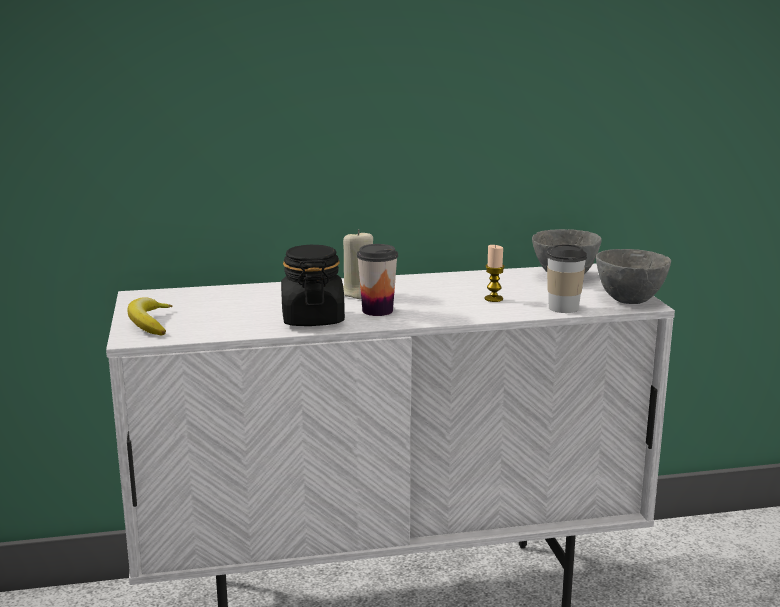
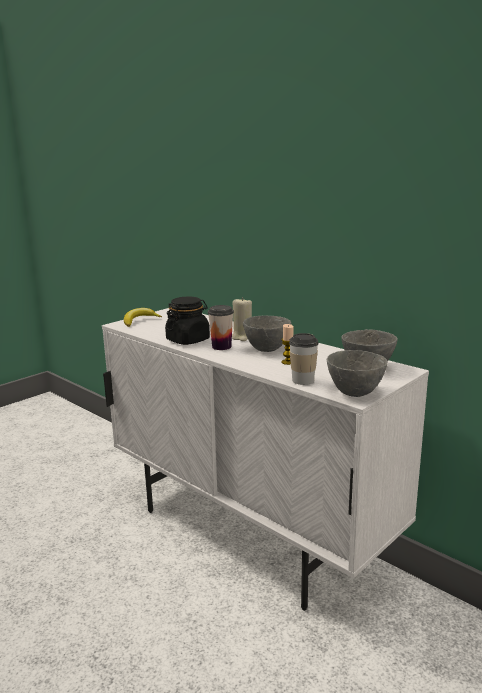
camera: 55 degrees right, 0 degrees up
(429, 295) = (266, 349): none -> grey bowl

